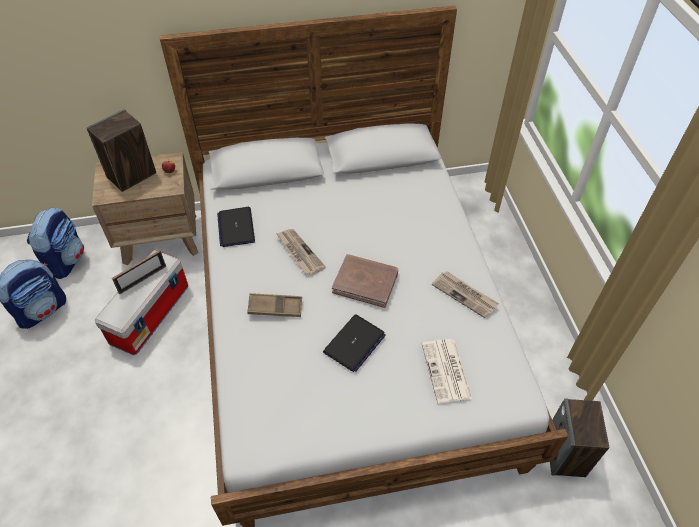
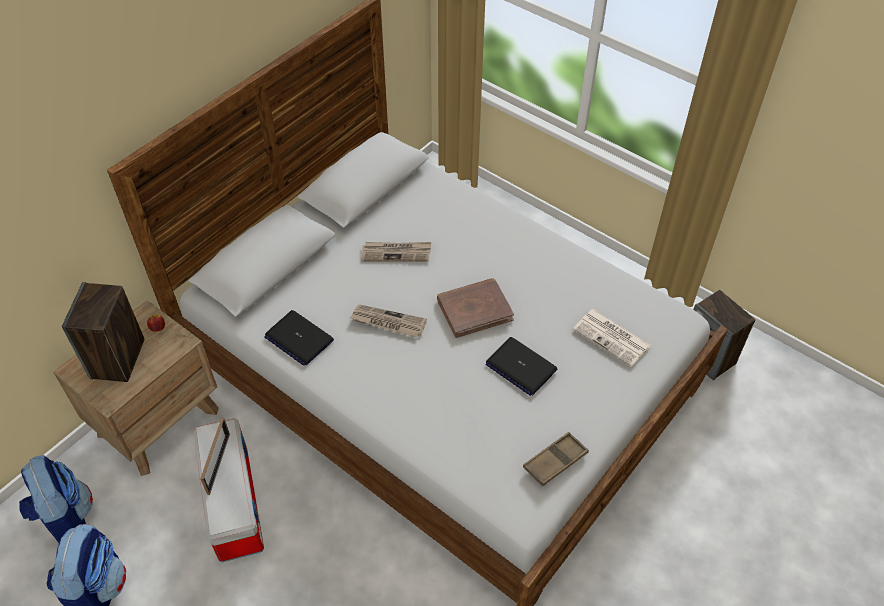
camera: 40 degrees left, 0 degrees up
(275, 308) = (421, 384): brown tray -> brown tray (555, 461)
(354, 344) = (520, 367): laptop -> laptop turned 135 degrees clockwise
(465, 295) = (564, 267): newspaper -> newspaper (396, 253)

